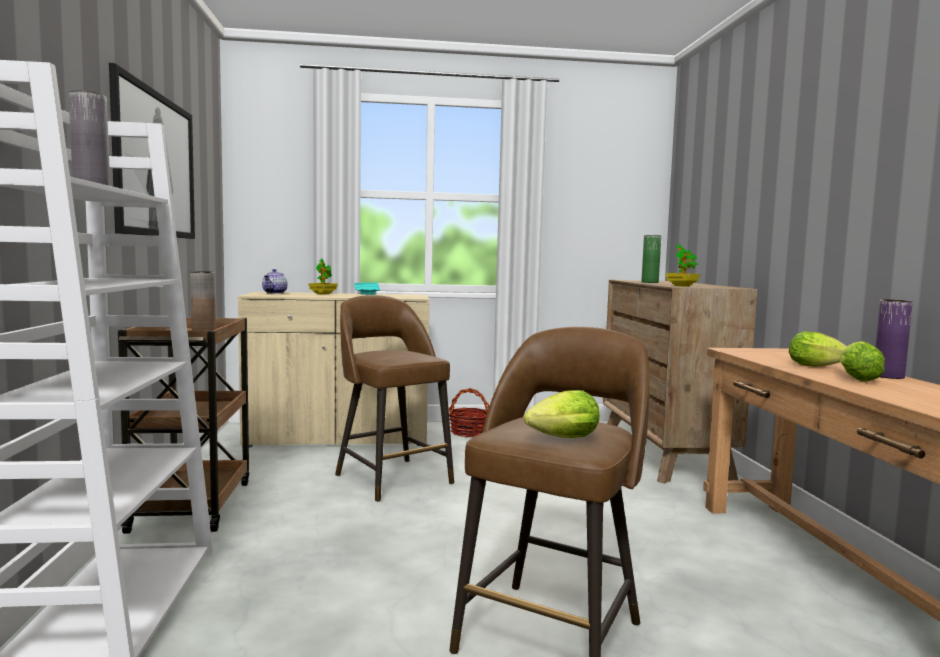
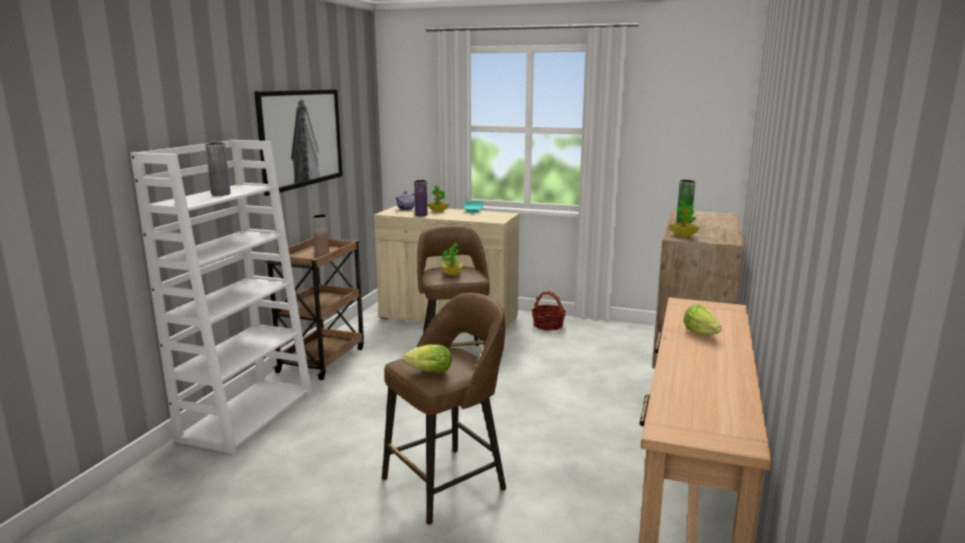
camera: 25 degrees right, 10 degrees up
(397, 355) = (452, 274): none -> potted plant
(856, 378) = (697, 353): lettuce -> none
(888, 376) = (735, 353): purple vase -> purple vase (421, 215)

